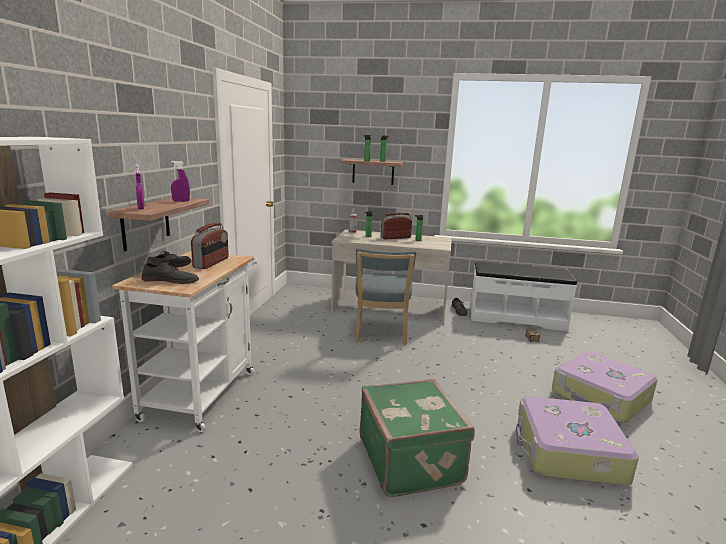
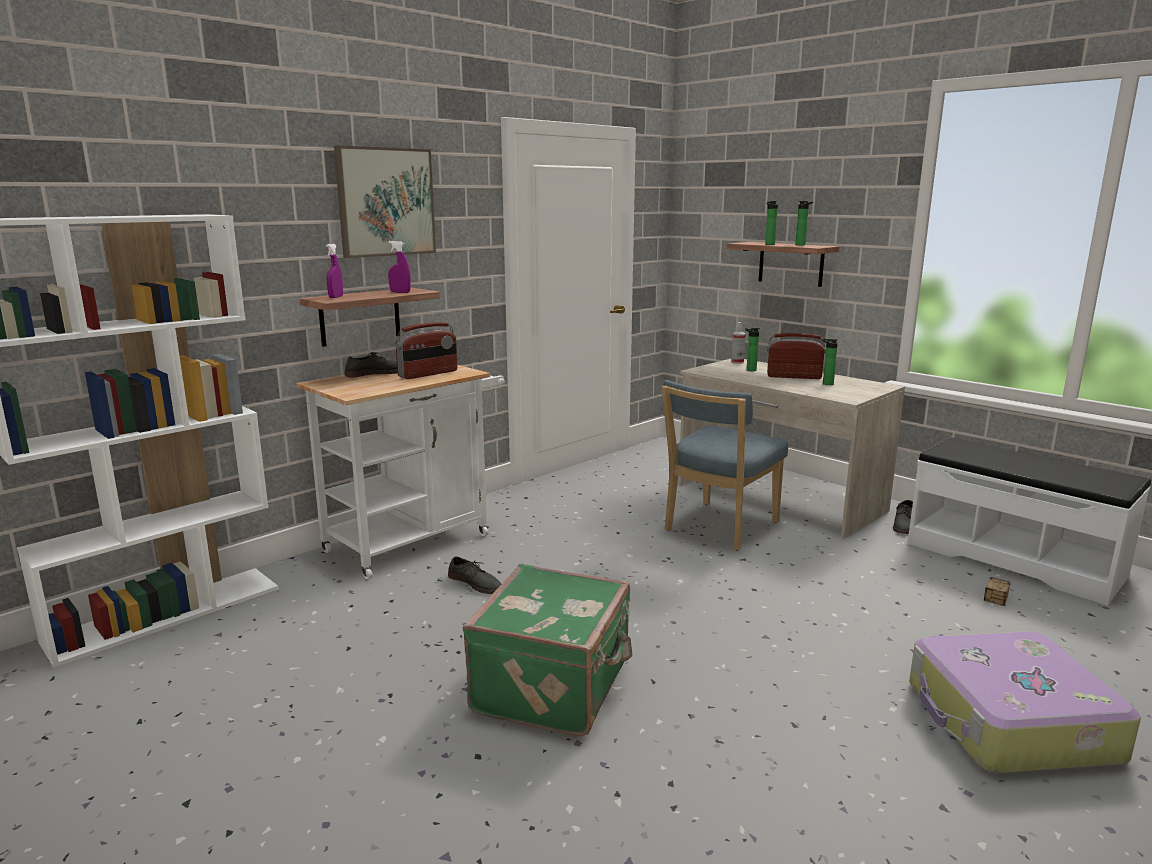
camera: 35 degrees right, 0 degrees up
(156, 128) = (385, 202): none -> picture
(171, 280) = (353, 385): grey shoe -> grey shoe (475, 583)
(568, 452) = (809, 768): suitcase -> none

